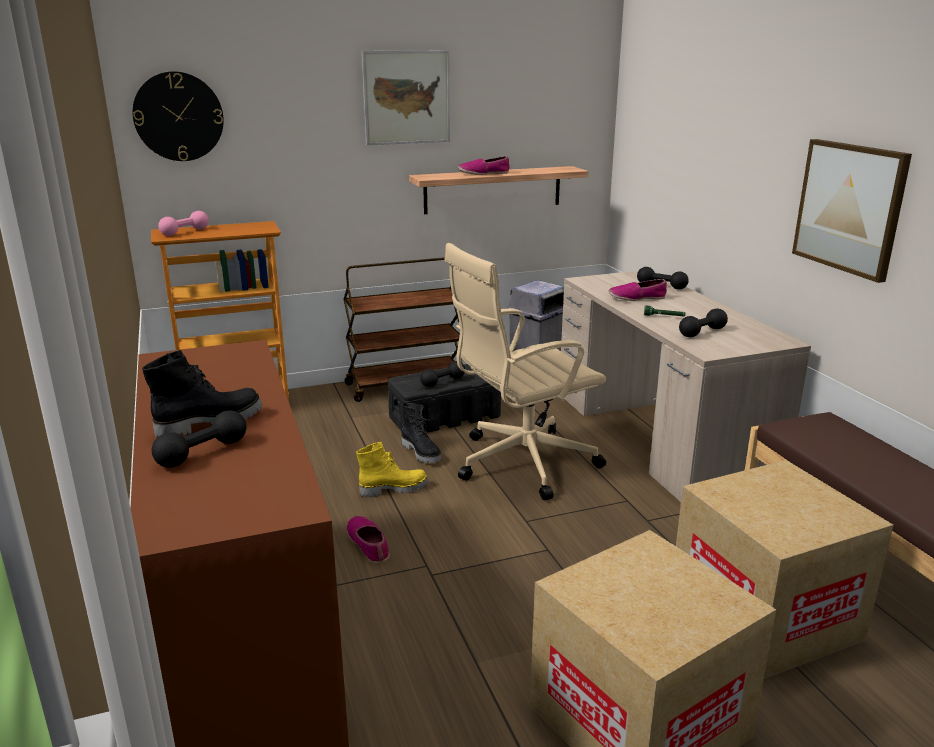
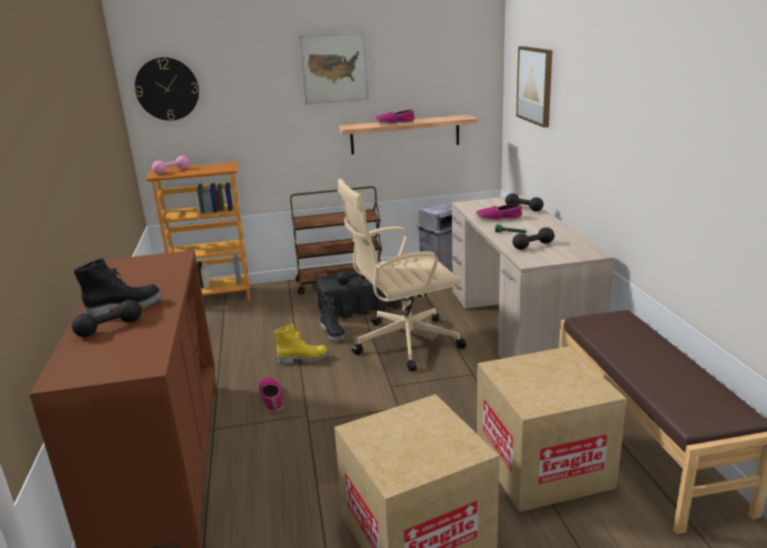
camera: 10 degrees right, 0 degrees up
(850, 207) = (636, 149): picture -> picture (535, 85)

